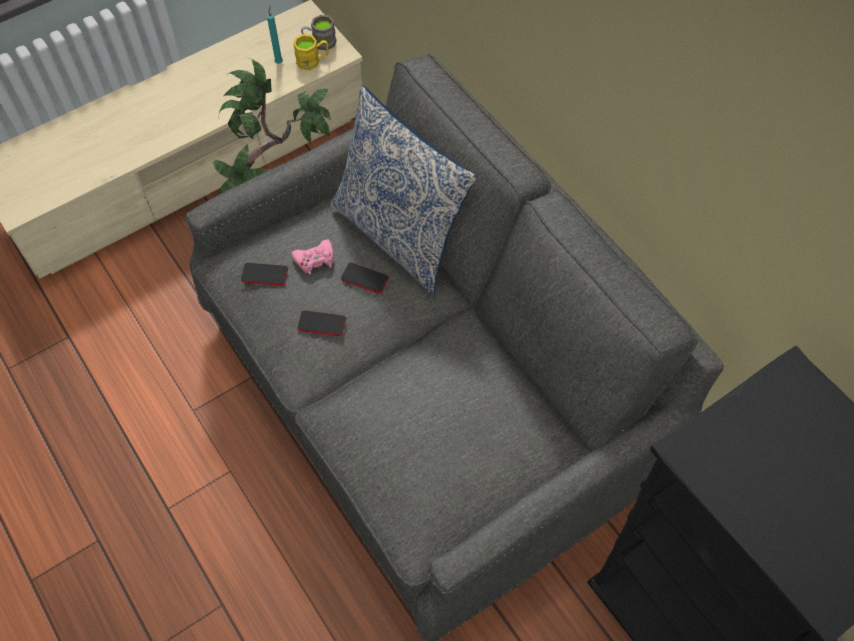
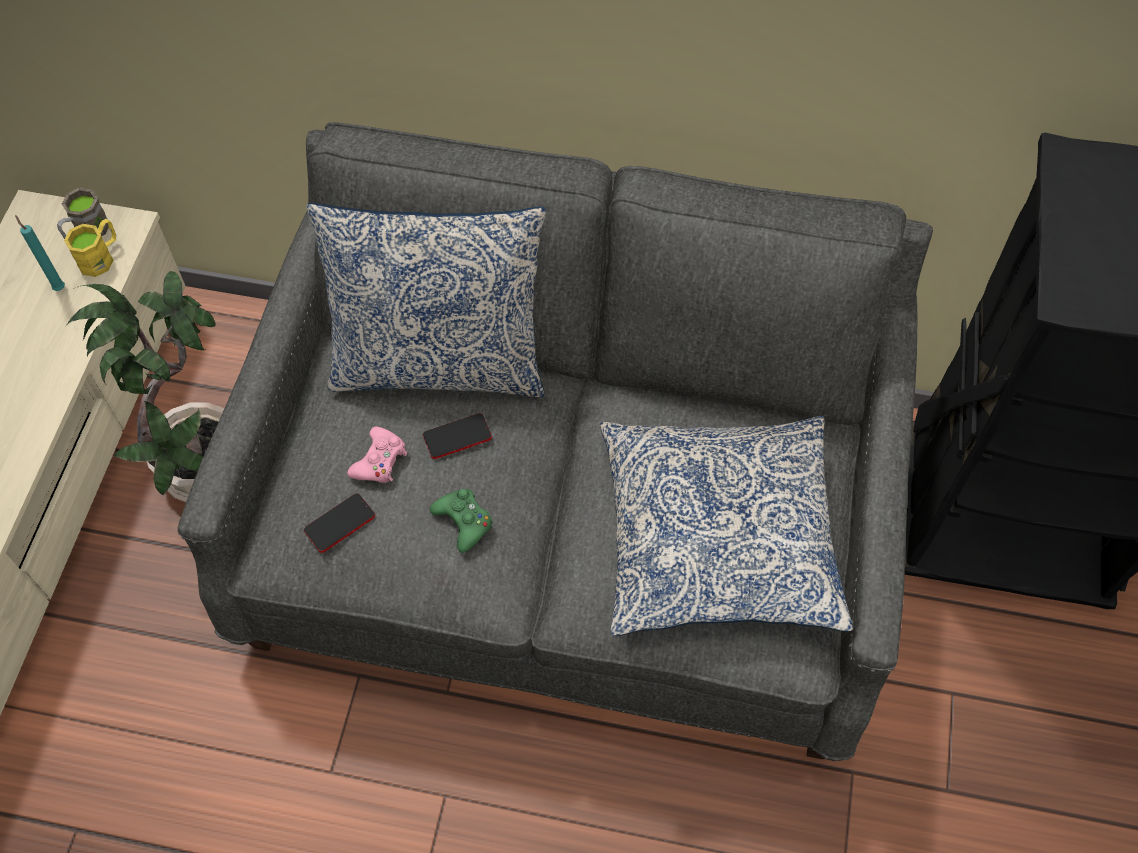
camera: 45 degrees left, 0 degrees up
(322, 324) = (464, 522): phone -> green game controller
(438, 444) = (718, 538): none -> pillow

